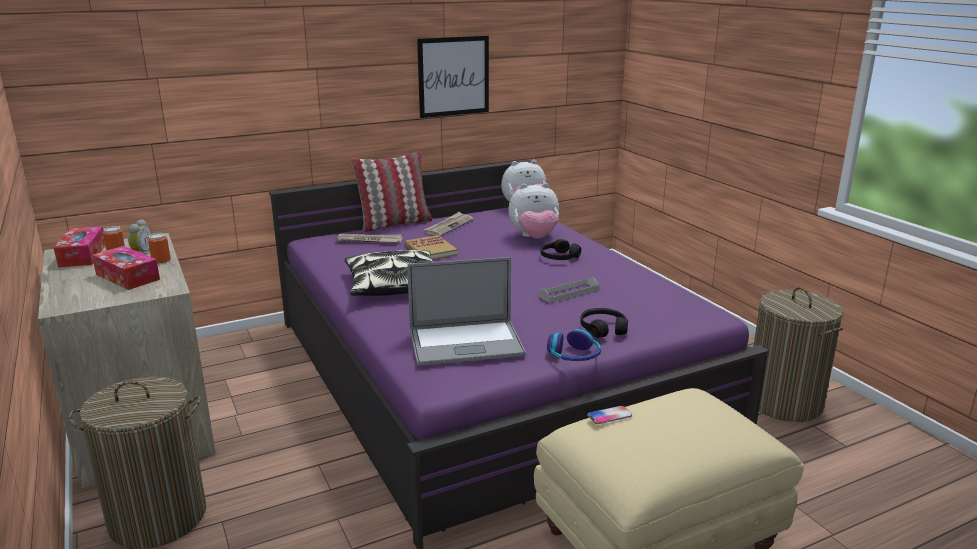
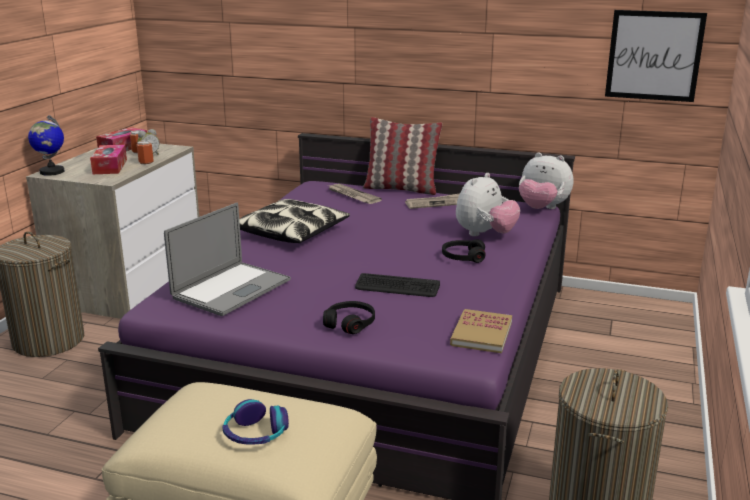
camera: 45 degrees right, 0 degrees up
(62, 303) = (51, 172): none -> globe
(431, 250) = (376, 217): book -> book (481, 334)
(453, 76) = (492, 50): picture -> picture (654, 55)
(466, 343) = (231, 289): laptop -> laptop turned 90 degrees counterclockwise
(534, 237) = (485, 234): plush toy -> plush toy turned 90 degrees counterclockwise
(568, 293) = (397, 287): grey tray -> keyboard
(574, 356) = (279, 331): headphones -> headphones (255, 434)
(609, 415) = (227, 388): phone -> none

